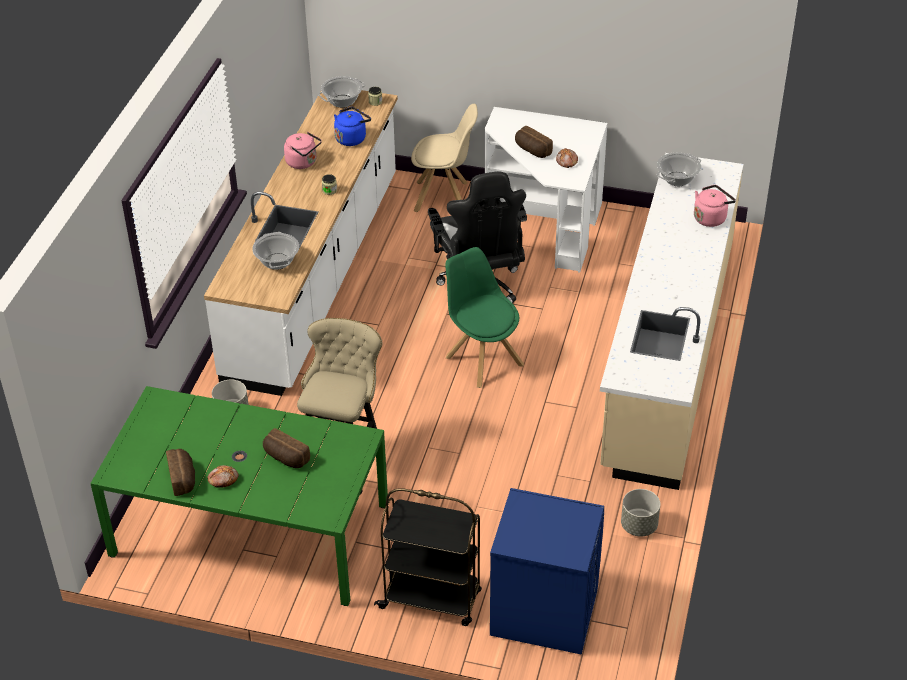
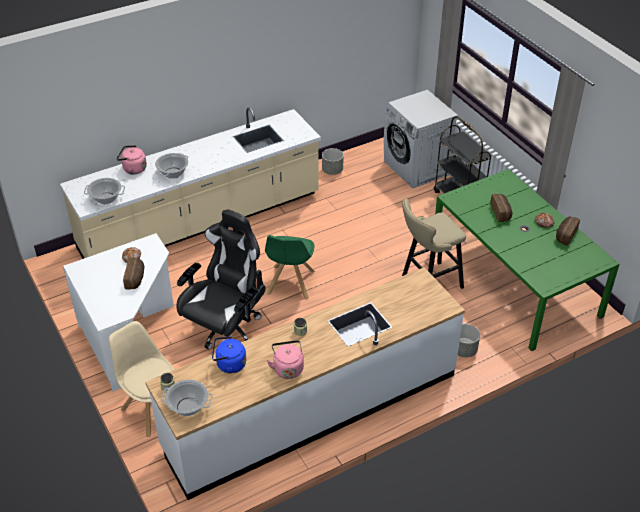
camera: 135 degrees left, 0 degrees up
(277, 261) = (395, 301): cooking pot -> cooking pot (173, 173)
(543, 612) = (416, 169): blue washing machine -> white washing machine

